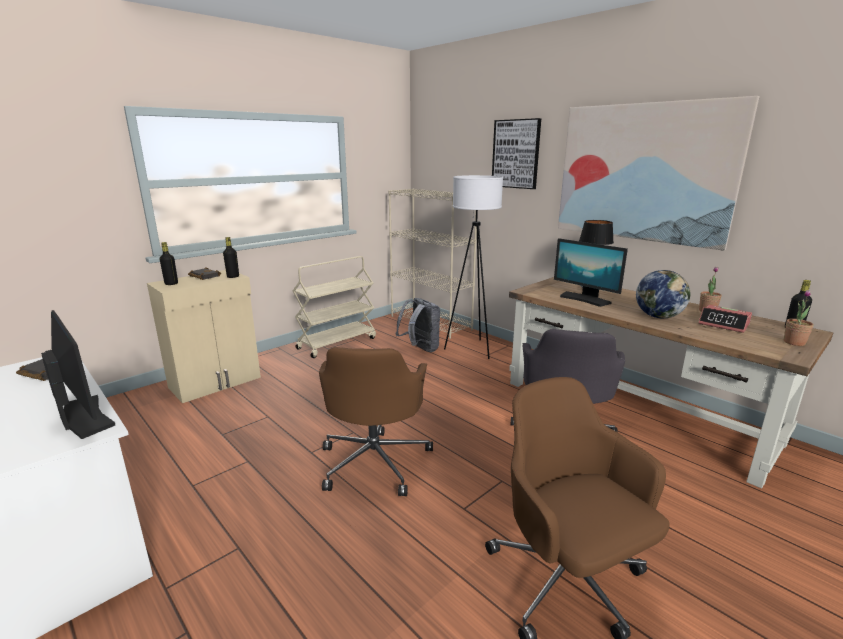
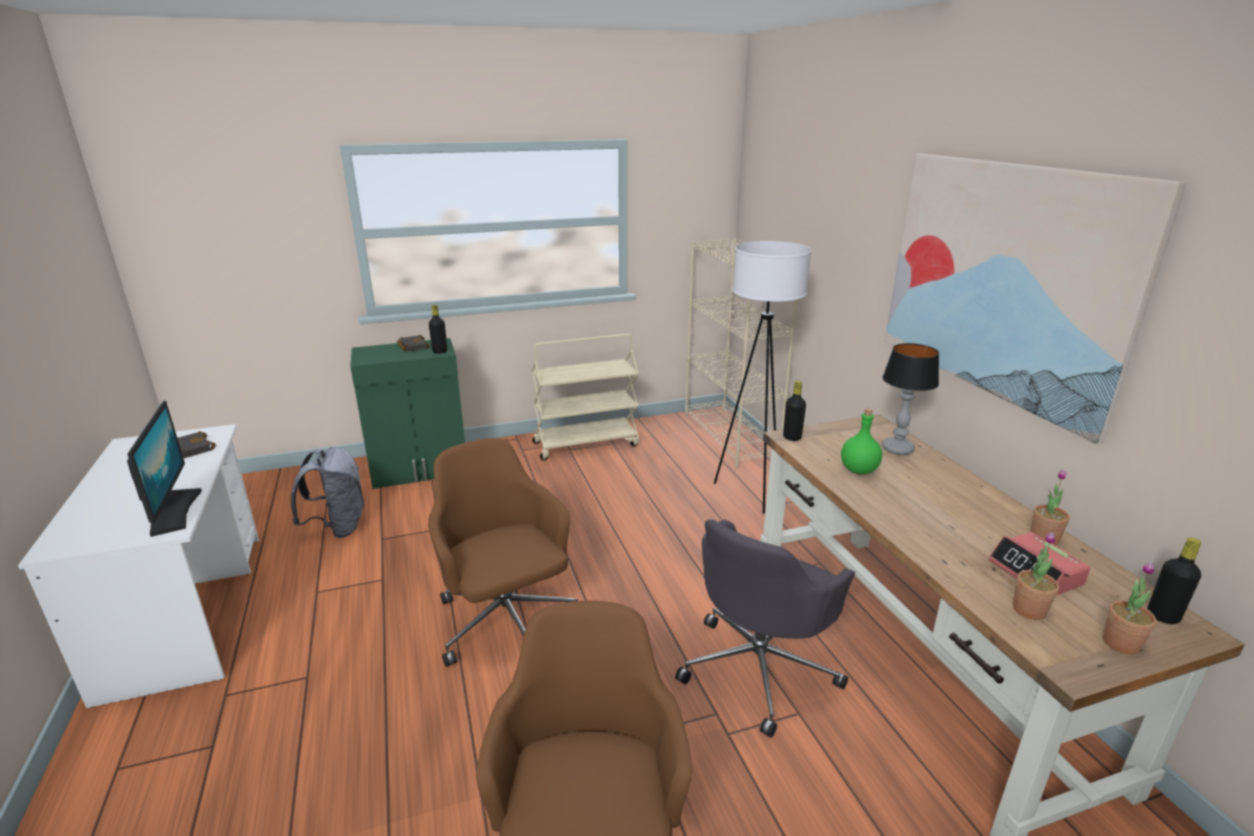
camera: 25 degrees right, 5 degrees up
(171, 284) = (371, 353): black bottle -> black bottle (792, 437)
(216, 382) = (420, 470): beige cabinet -> green cabinet
(375, 460) = (505, 621): brown office chair -> brown office chair turned 120 degrees clockwise
(420, 349) = (682, 476): grey backpack -> grey backpack (338, 527)
(516, 154) = (849, 213): picture -> none
(585, 299) = (859, 470): monitor -> green bottle
(658, 316) = (938, 530): globe -> none
(742, 339) = (1029, 610): none -> potted plant

